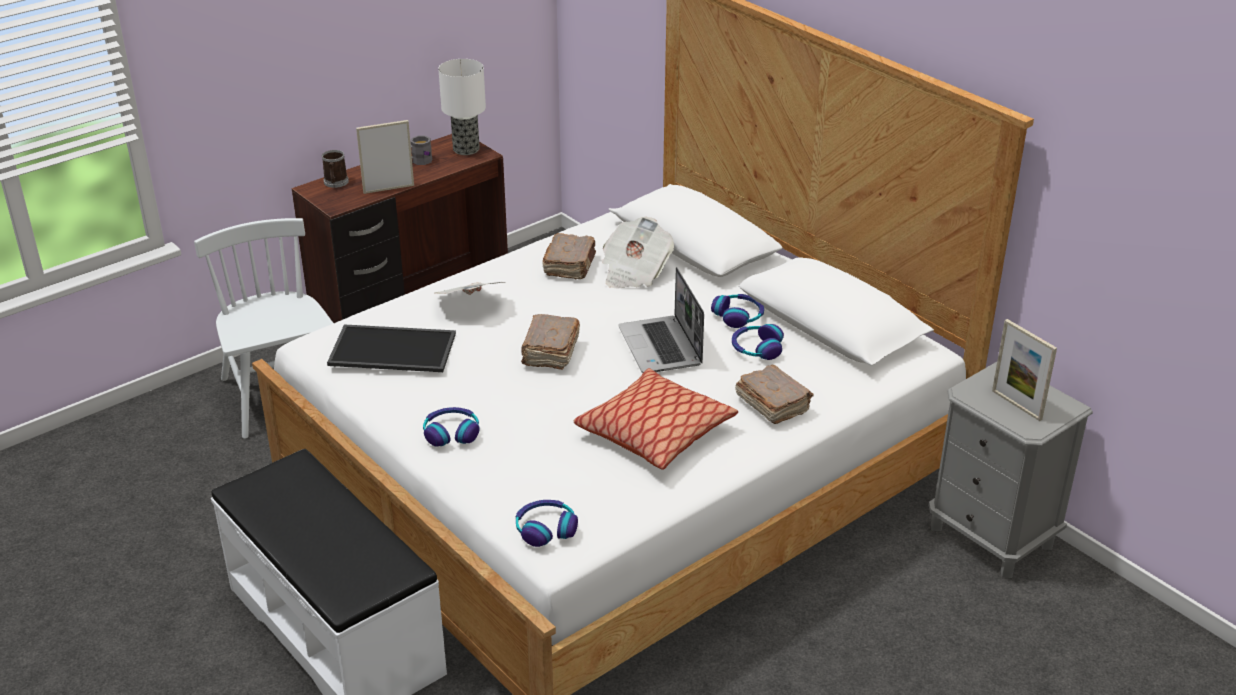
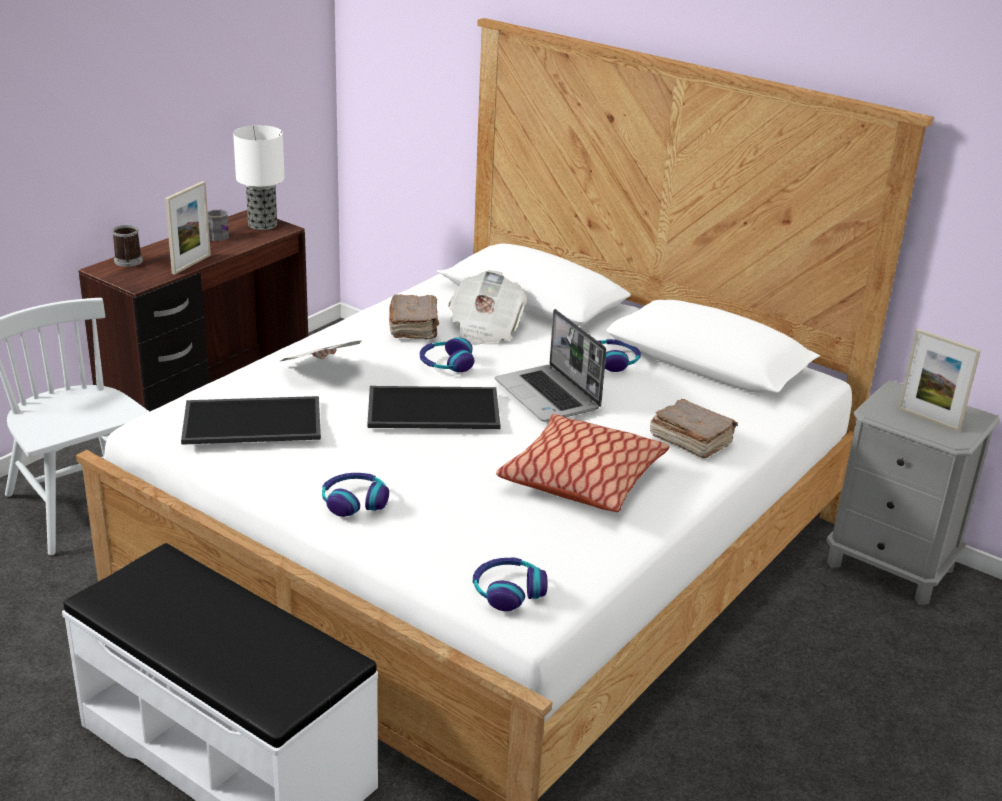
camera: 15 degrees left, 5 degrees down
(388, 189) = (191, 264): picture frame -> picture frame turned 150 degrees clockwise
(550, 352) = (432, 410): brown book -> tray
(756, 348) = (646, 389): headphones -> headphones (446, 364)

